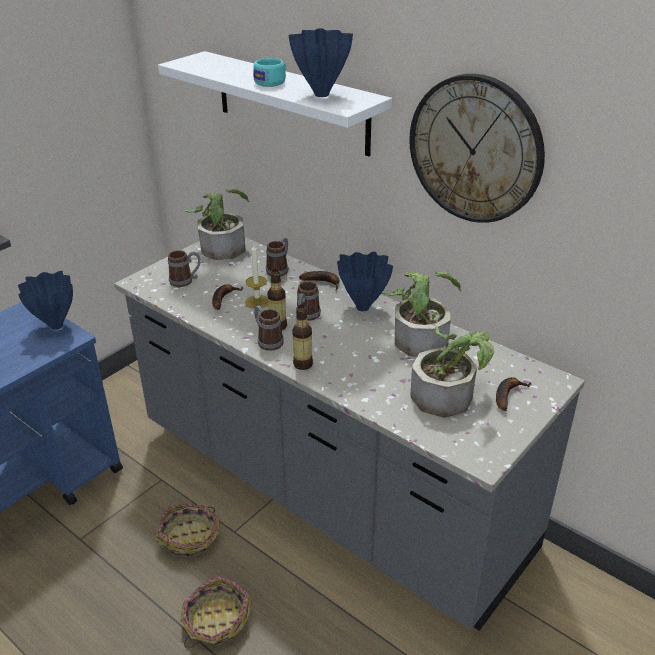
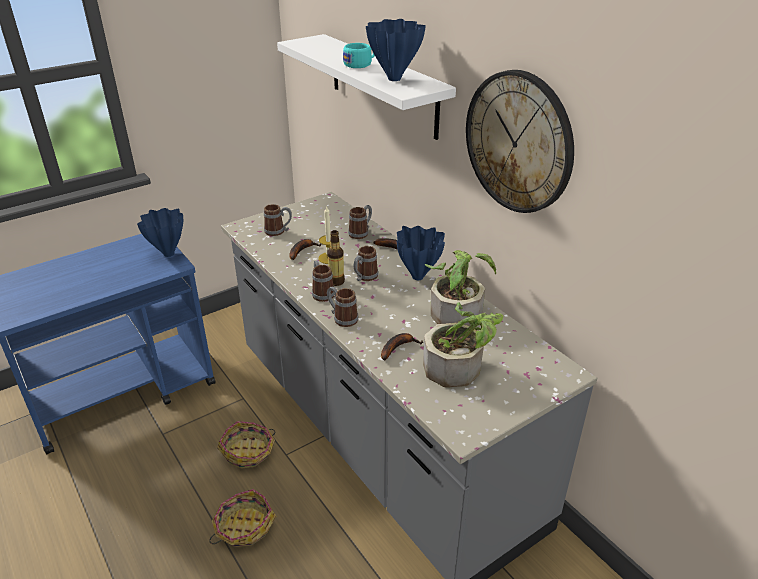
camera: 15 degrees right, 0 degrees up
(222, 245) = (322, 205): potted plant -> none
(303, 364) = (342, 318): bottle -> mug
(507, 394) = (514, 377): banana -> banana (398, 347)

